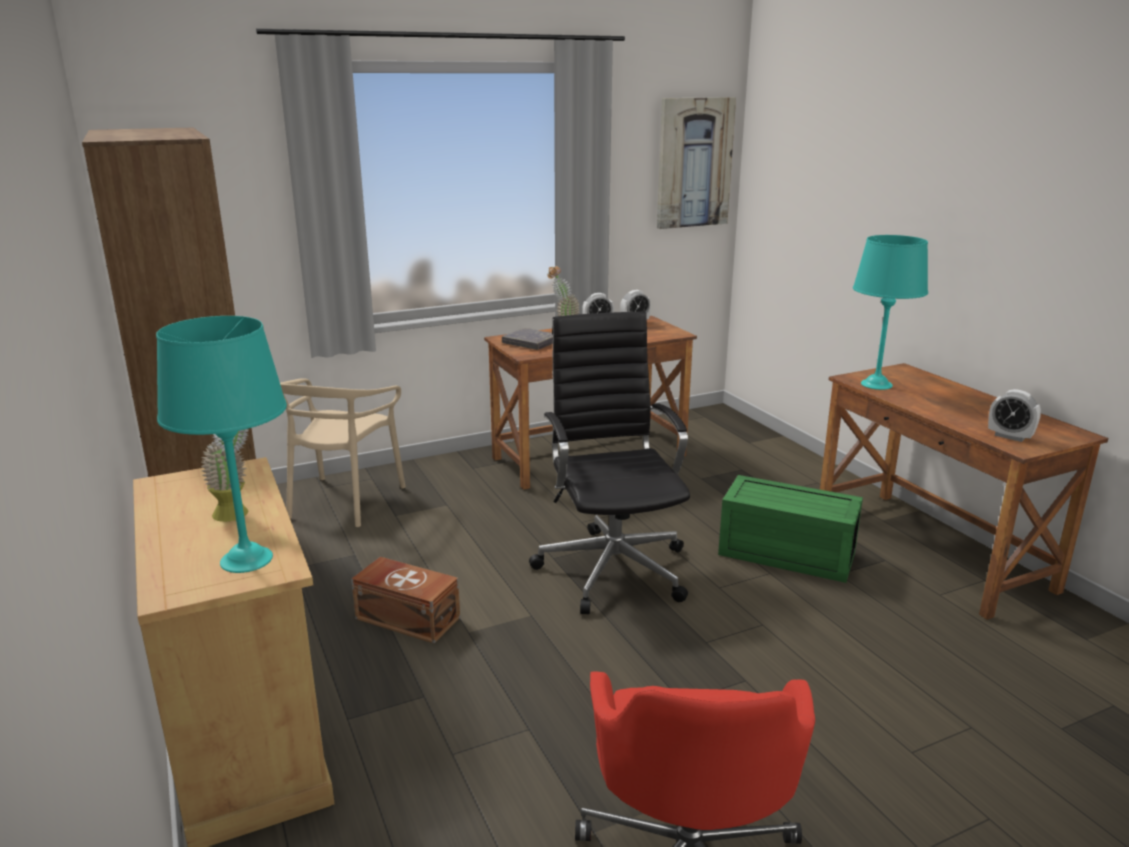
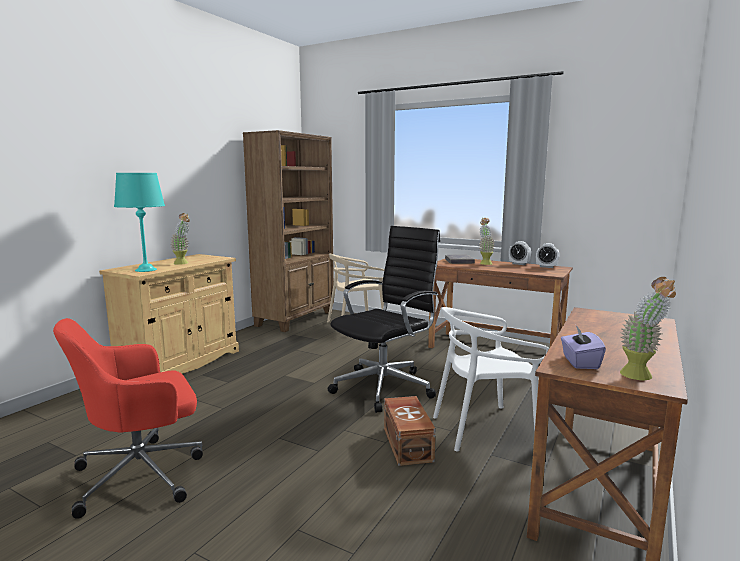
camera: 55 degrees right, 10 degrees down
(407, 617) = (282, 361): brown storage box -> brown storage box (408, 443)
(694, 163) = (634, 159): picture -> none
(784, 554) = (484, 429): green storage box -> white chair
(876, 384) = (593, 317): turquoise table lamp -> none
(1009, 436) = (580, 362): alarm clock -> purple tissue box
(1058, 432) = (641, 378): none -> potted plant

